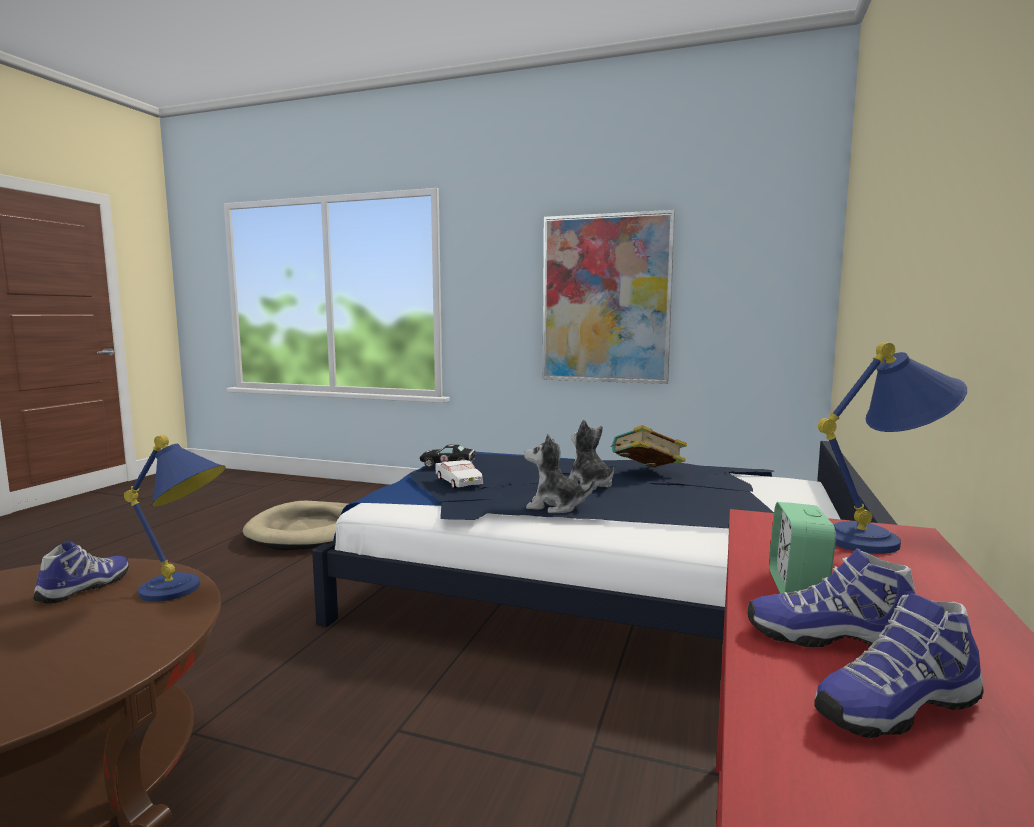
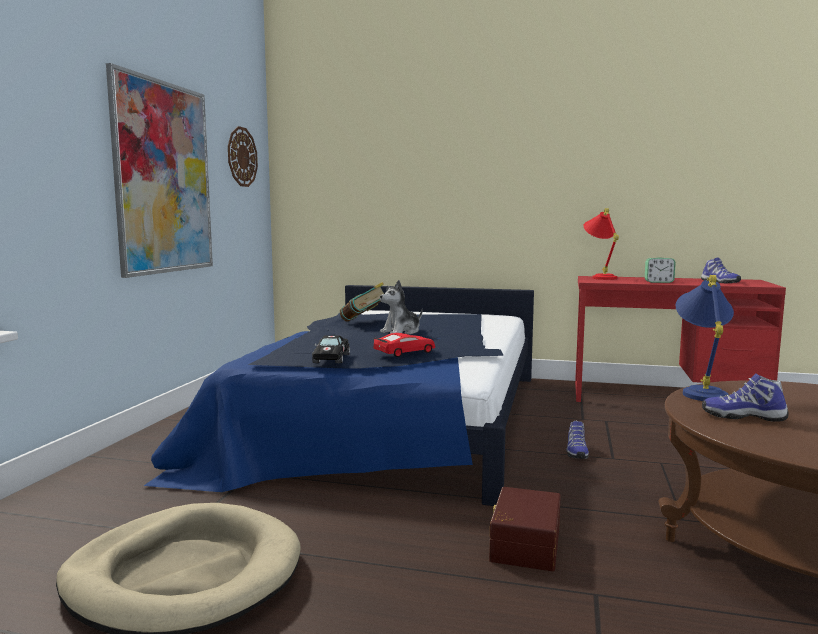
camera: 95 degrees left, 0 degrees up
(244, 626) = (523, 544): none -> brown storage box
(459, 481) = (404, 352): white toy car -> red toy car
(555, 506) = (459, 337): plush toy -> none
(758, 263) = (242, 157): none -> wall clock
(831, 637) = (690, 282): shoe -> shoe (575, 452)
(884, 540) = (600, 277): blue table lamp -> red table lamp

